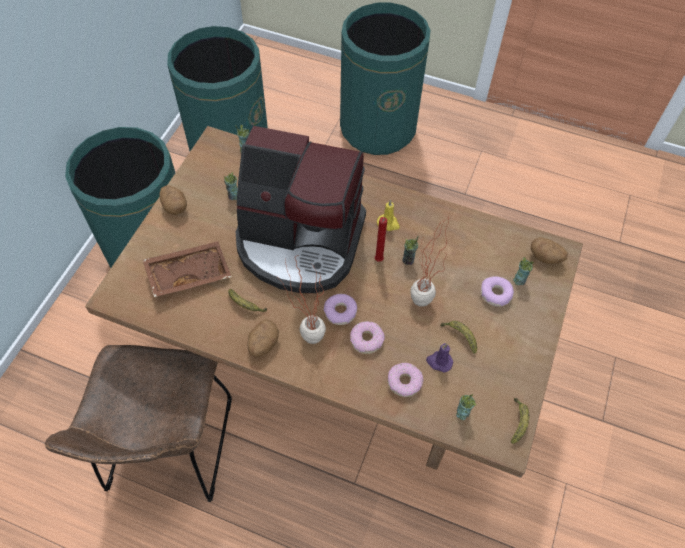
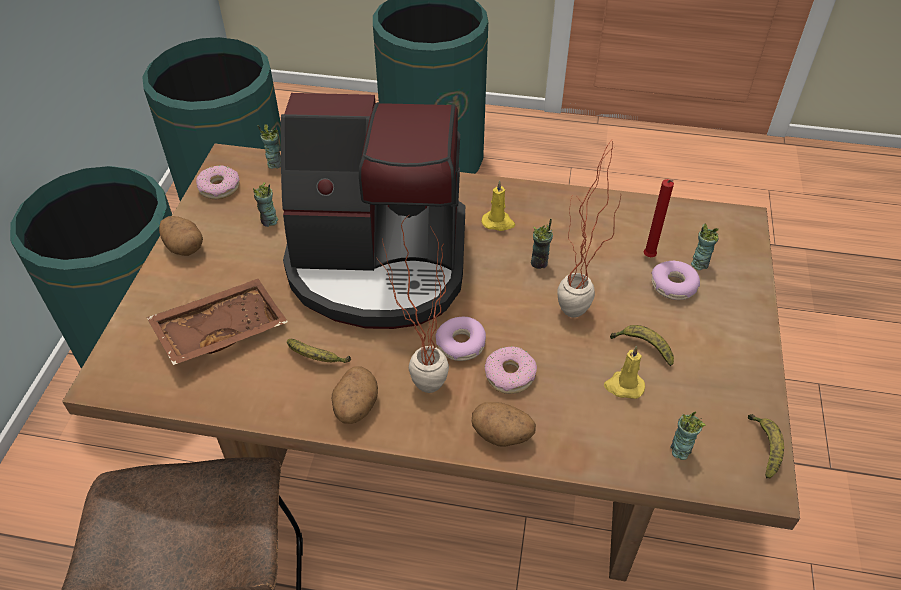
camera: 10 degrees left, 10 degrees down
(378, 261) = (497, 270): red candle -> red candle (649, 258)
(404, 382) = (582, 422): donut -> donut (219, 187)
(439, 362) = (623, 386): purple candle -> yellow candle
(545, 257) = (724, 231): potato -> potato (502, 434)

